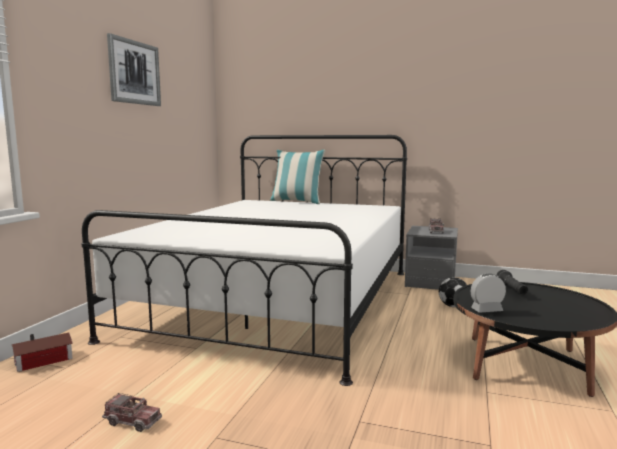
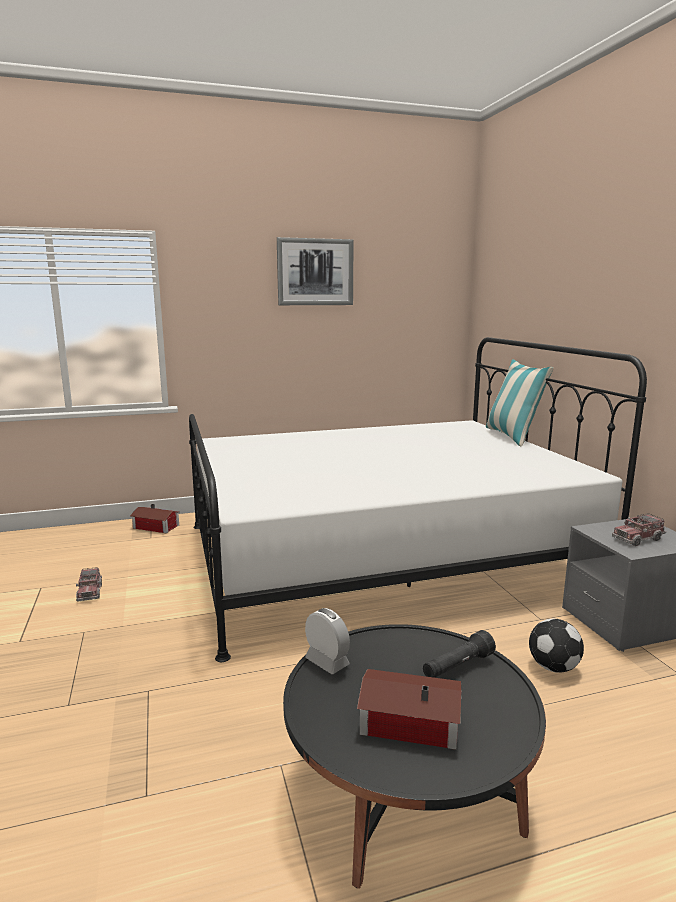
camera: 55 degrees right, 5 degrees up
(552, 309) = (407, 720): none -> toy house

